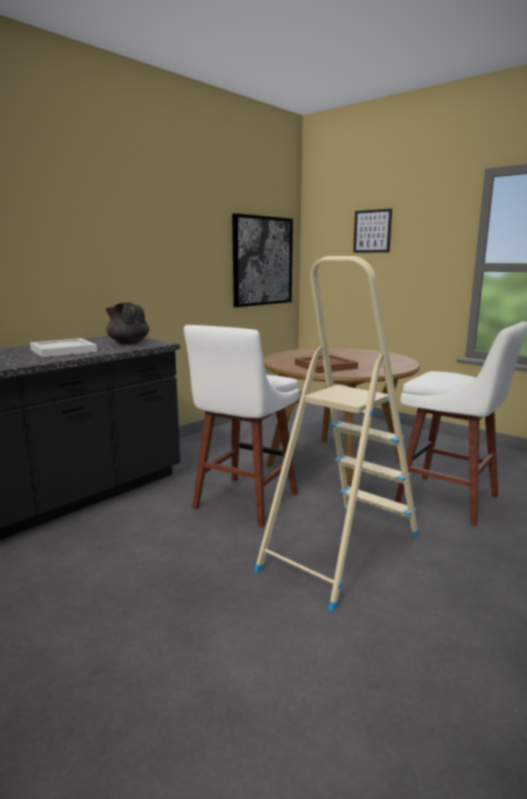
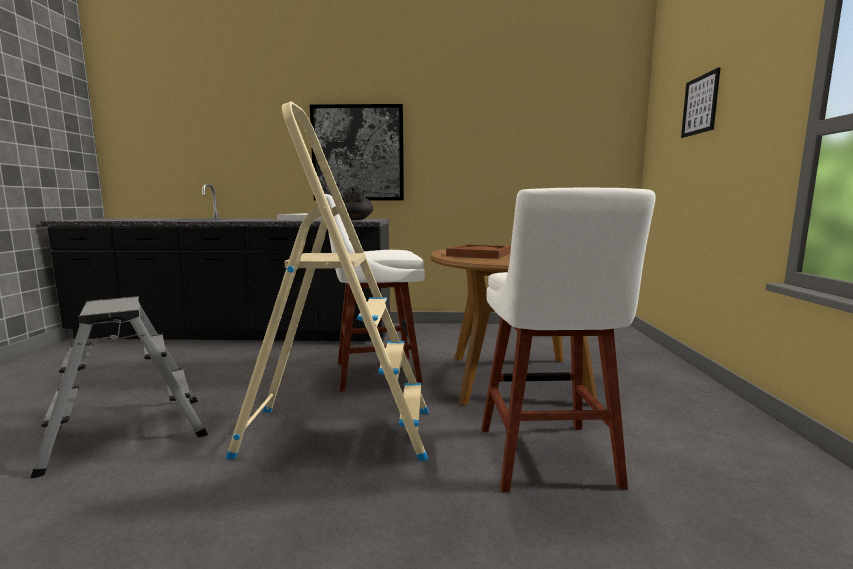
camera: 50 degrees right, 5 degrees down
(201, 662) = (127, 433): none -> grey step ladder
(262, 261) = (574, 157): picture -> picture (358, 153)

